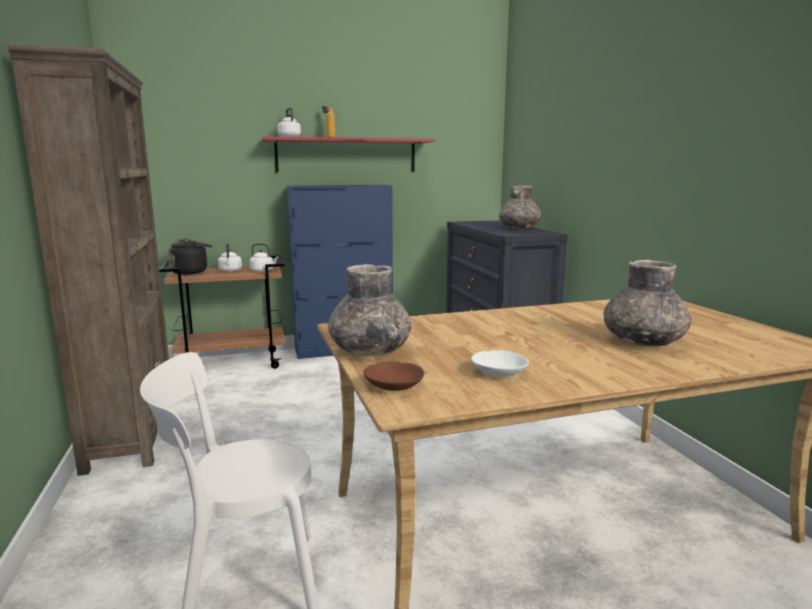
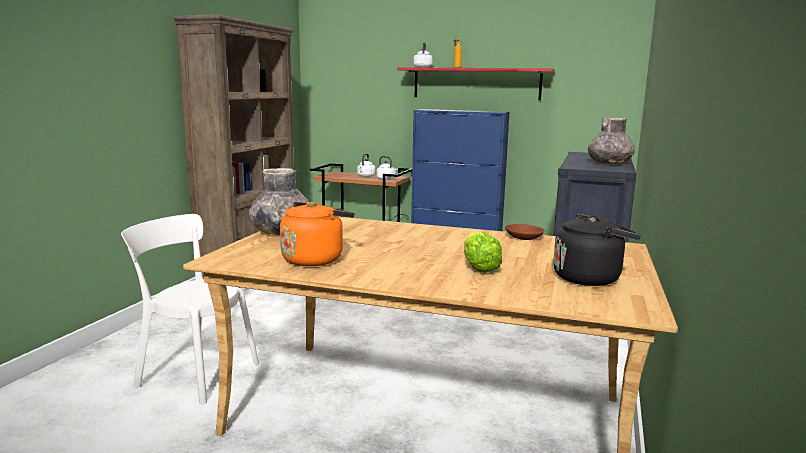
camera: 35 degrees right, 0 degrees up
(191, 272) = (339, 174): black kettle -> black kettle (590, 278)
(394, 386) = (239, 251): brown bowl -> brown bowl (524, 238)
(499, 372) = (315, 259): white bowl -> orange kettle
(642, 342) = (479, 268): grey vase -> lettuce

